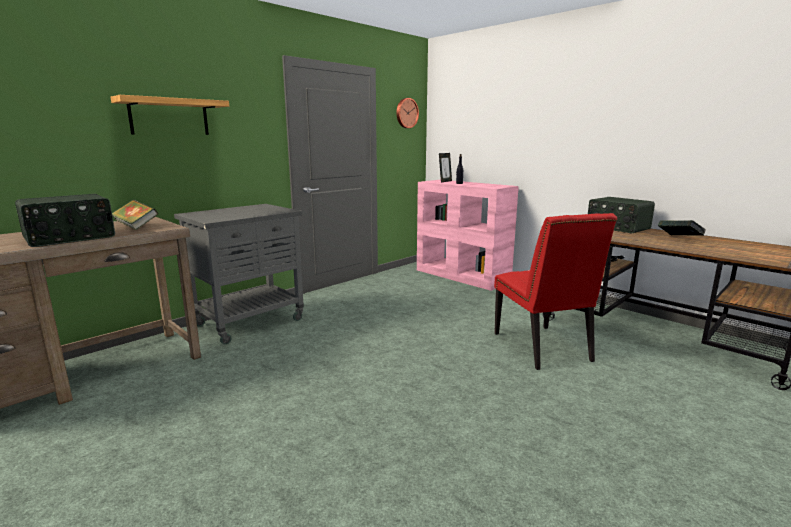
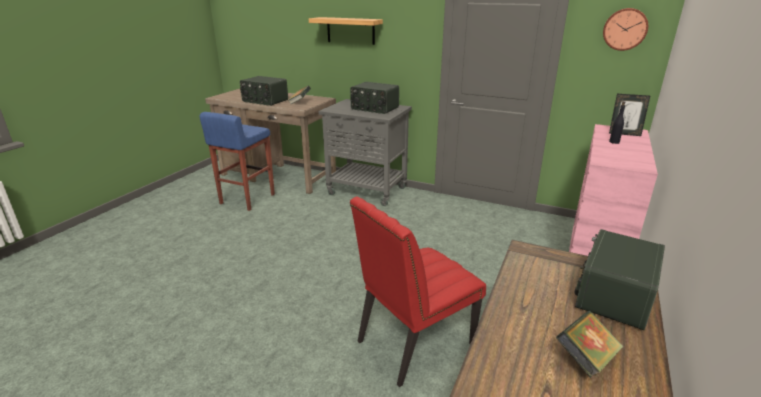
camera: 70 degrees right, 10 degrees up
(134, 413) = (246, 199): none -> blue stool
(248, 210) = (374, 108): none -> radio

